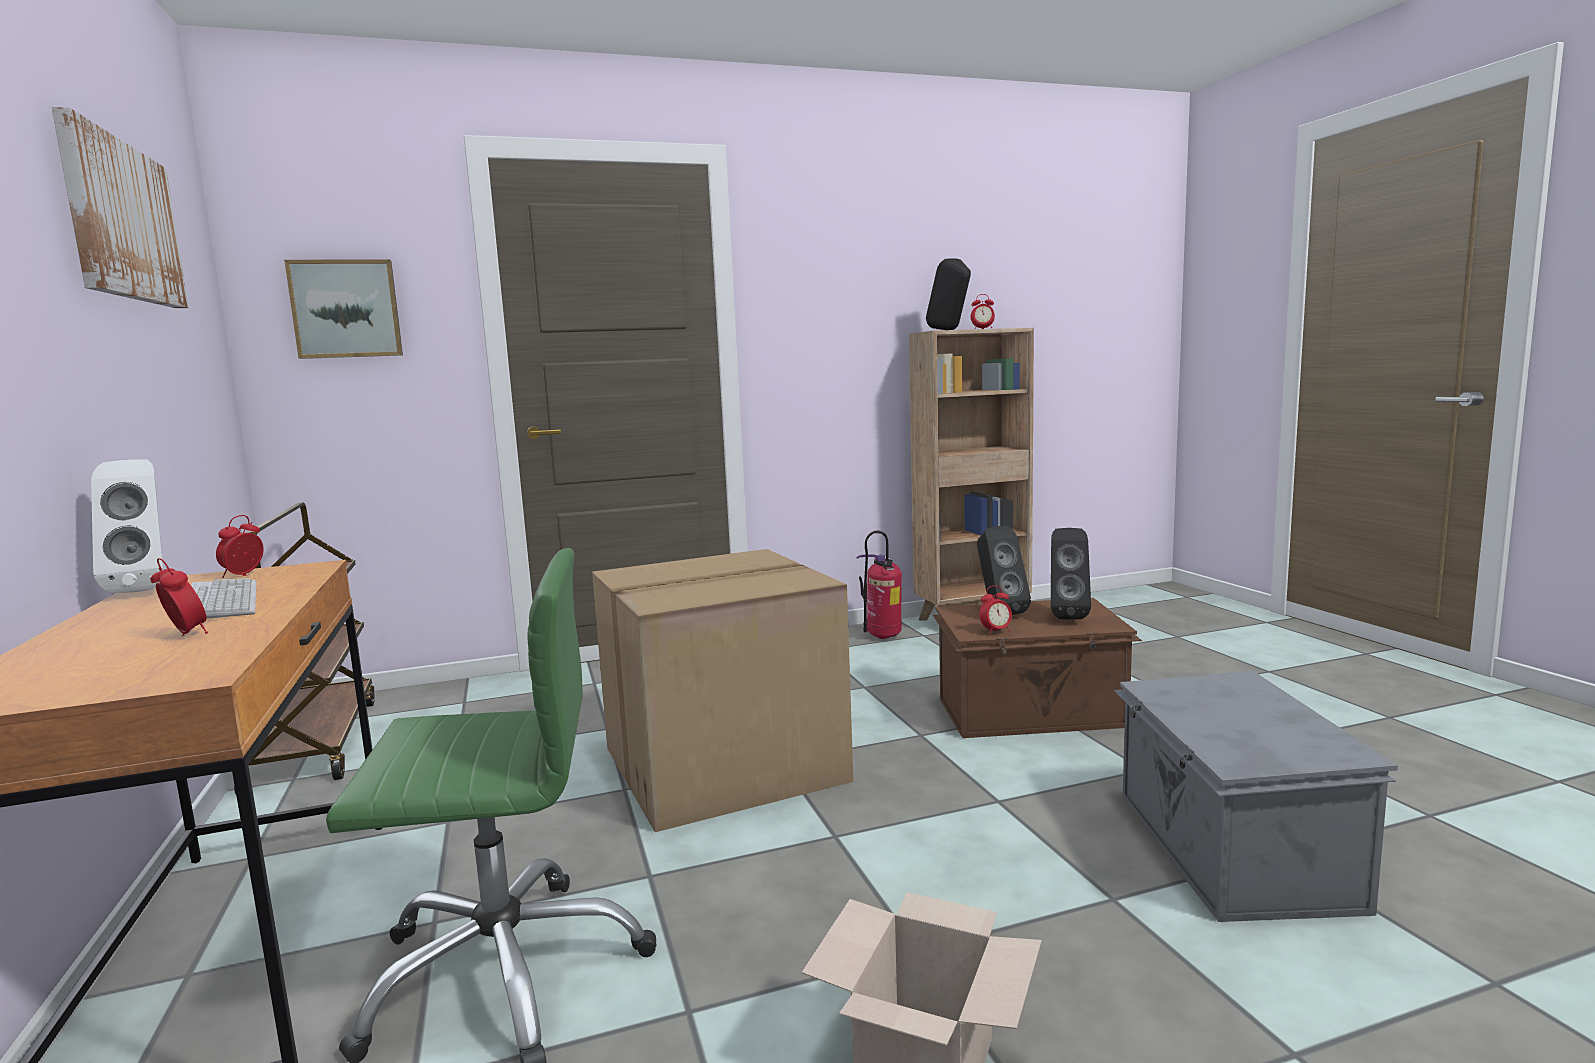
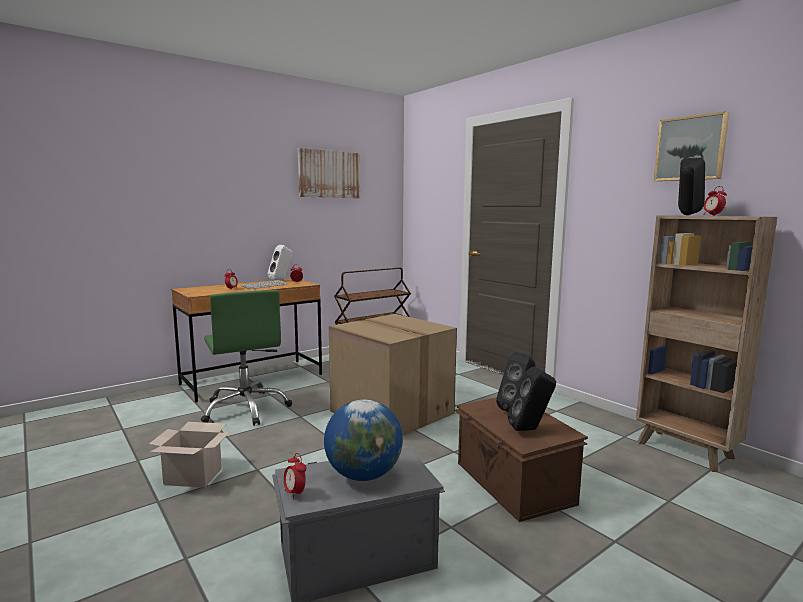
camera: 70 degrees right, 0 degrees up
(346, 309) = (428, 195): picture -> picture (691, 148)
(883, 637) = (601, 424): fire extinguisher -> none
(996, 631) = (479, 412): alarm clock -> alarm clock (295, 493)
(1235, 710) = (364, 475): none -> globe

